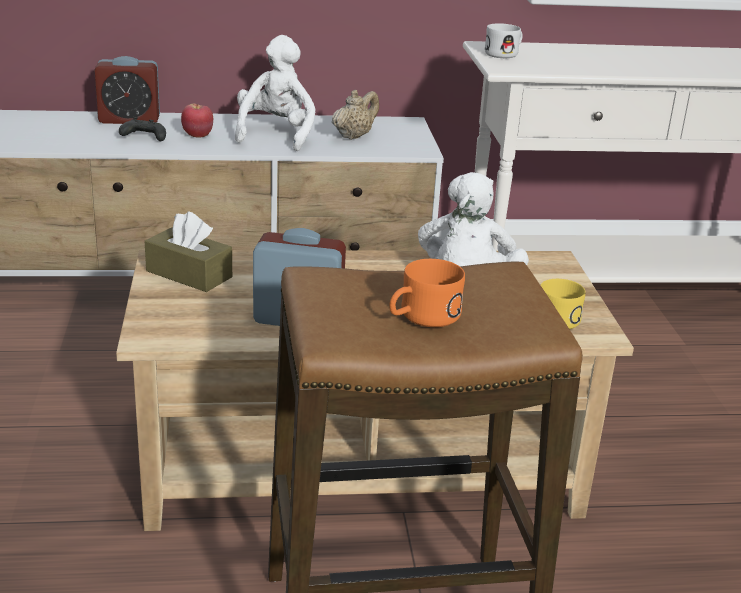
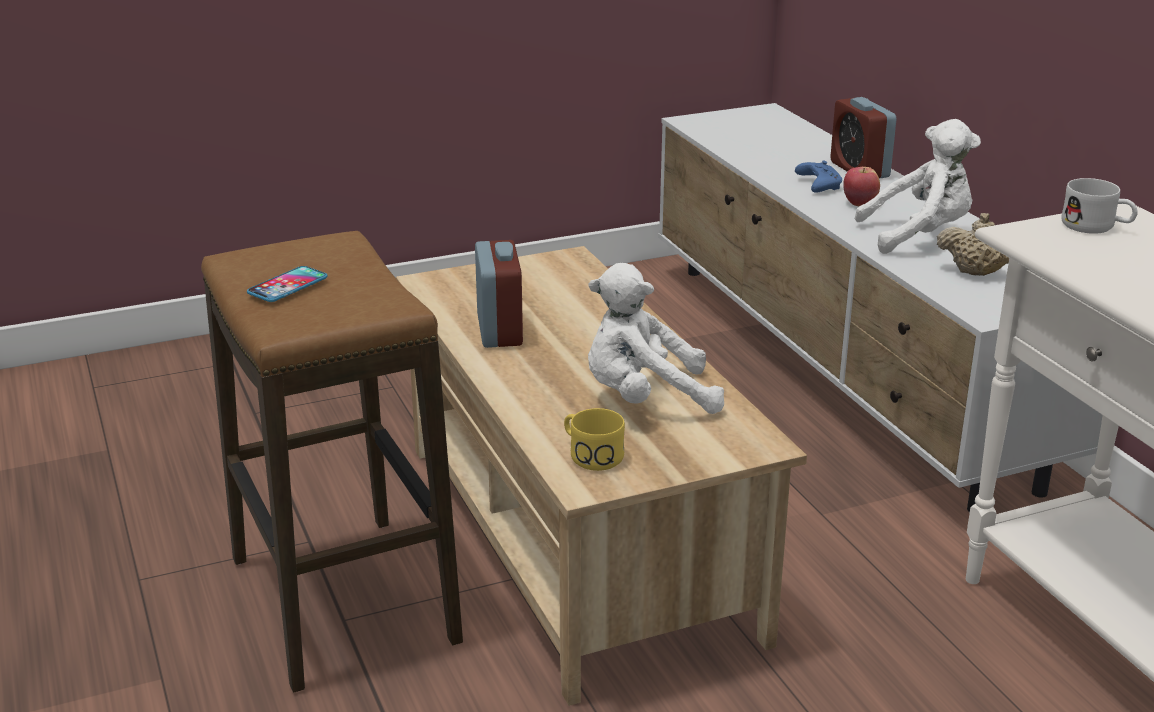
camera: 75 degrees right, 0 degrees up
(143, 138) = (818, 185): black game controller -> blue game controller
(189, 274) = (551, 273): brown tissue box -> none
(421, 317) = (287, 285): orange mug -> phone

